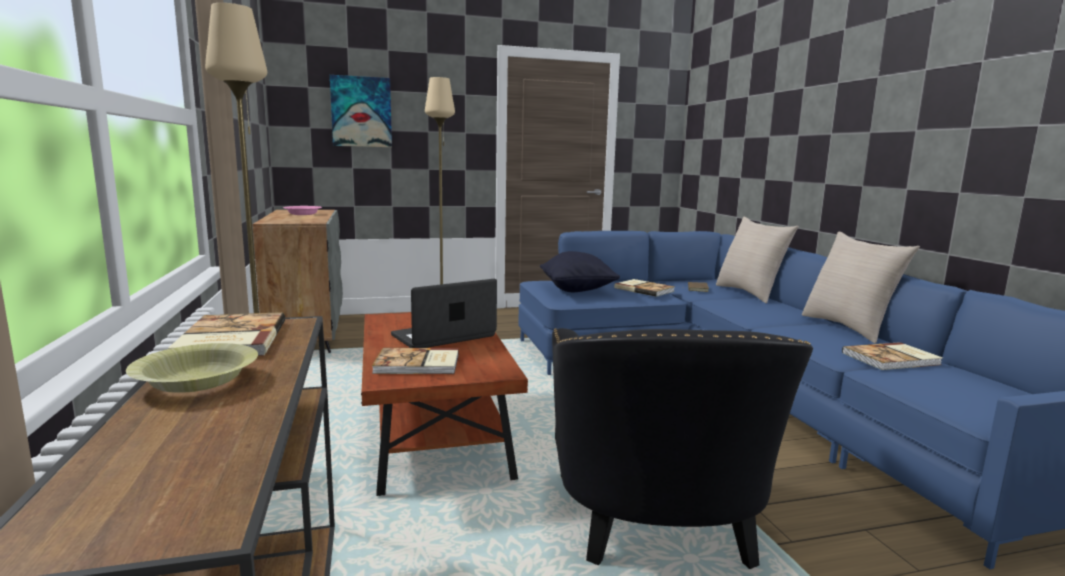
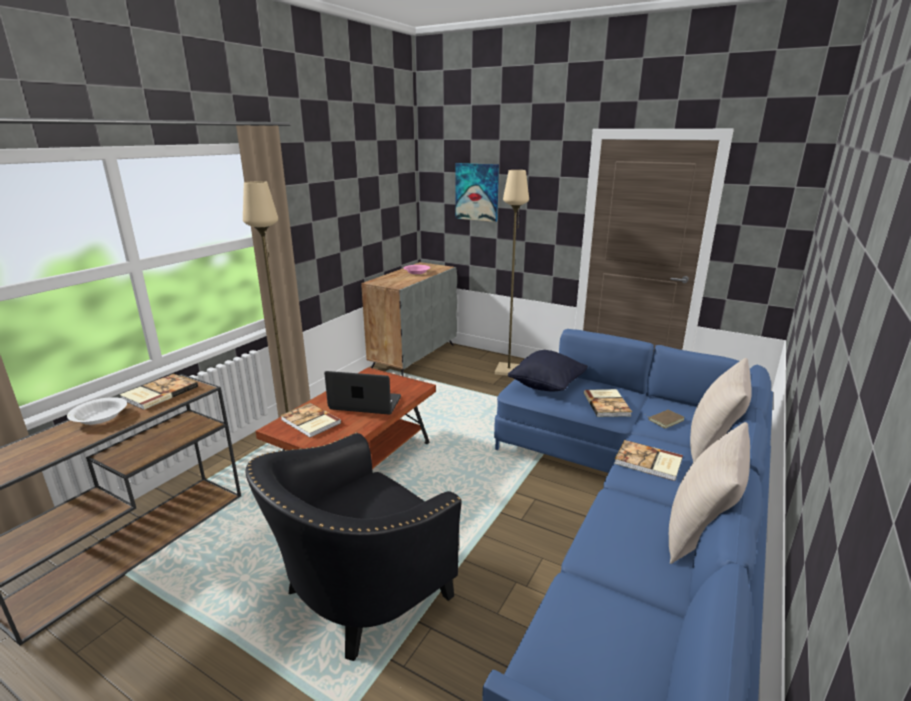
camera: 45 degrees right, 10 degrees up
(196, 381) = (100, 417): yellow bowl -> white bowl
(892, 359) = (632, 587): book -> book (648, 462)

